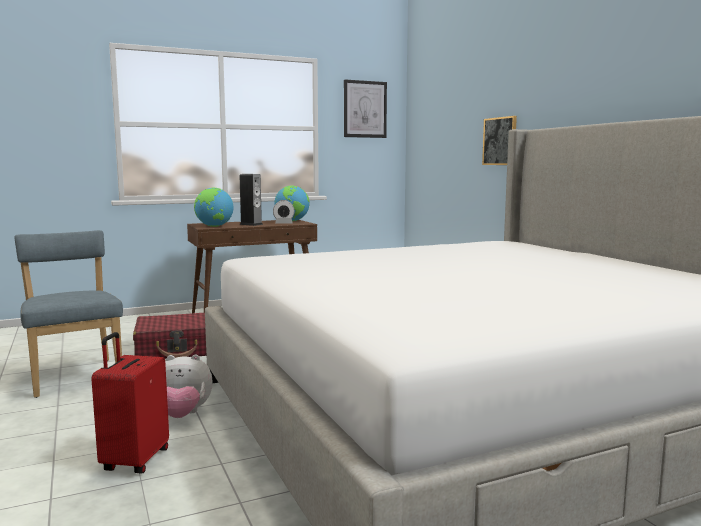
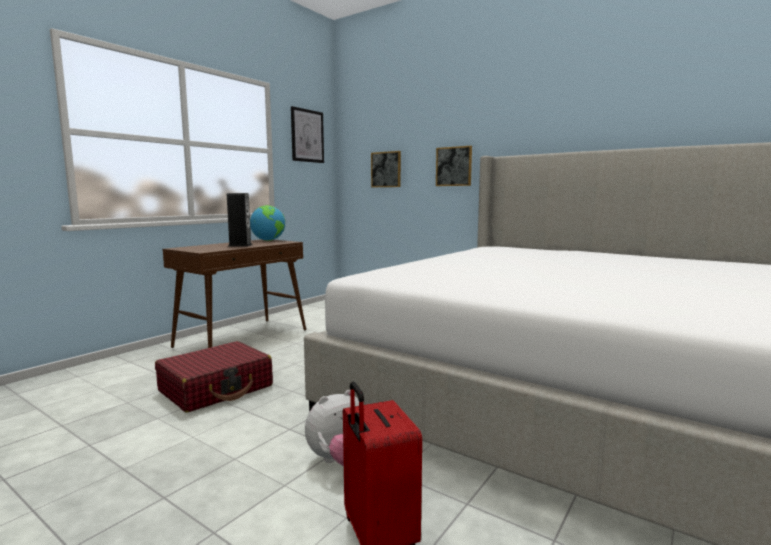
camera: 30 degrees left, 0 degrees up
(75, 375) = (129, 450): blue chair -> none
(214, 226) = (208, 249): globe -> none
(283, 223) = (270, 243): alarm clock -> none
(443, 144) = (386, 169): none -> picture

